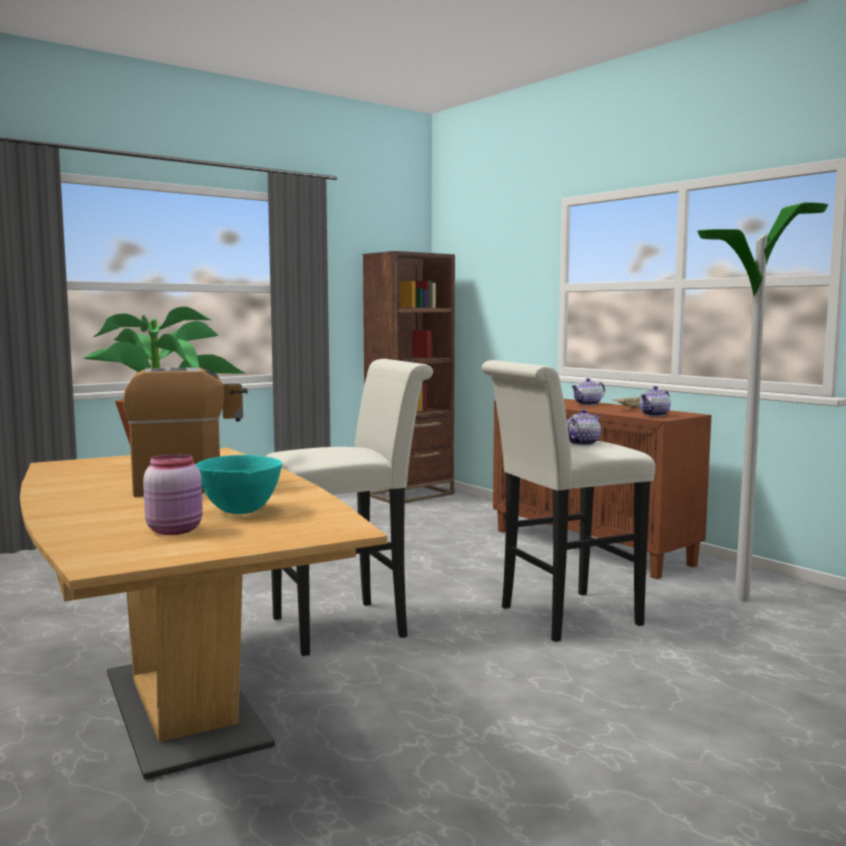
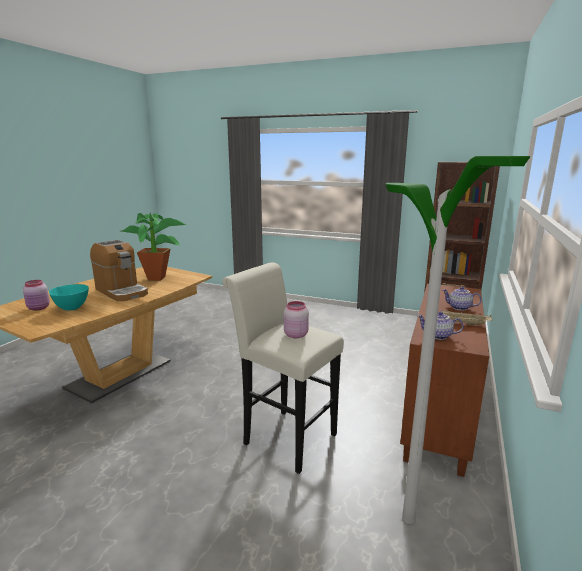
camera: 60 degrees right, 10 degrees up
(349, 626) = (221, 378): white stool -> none
(581, 443) = (295, 334): teapot -> pink jar

